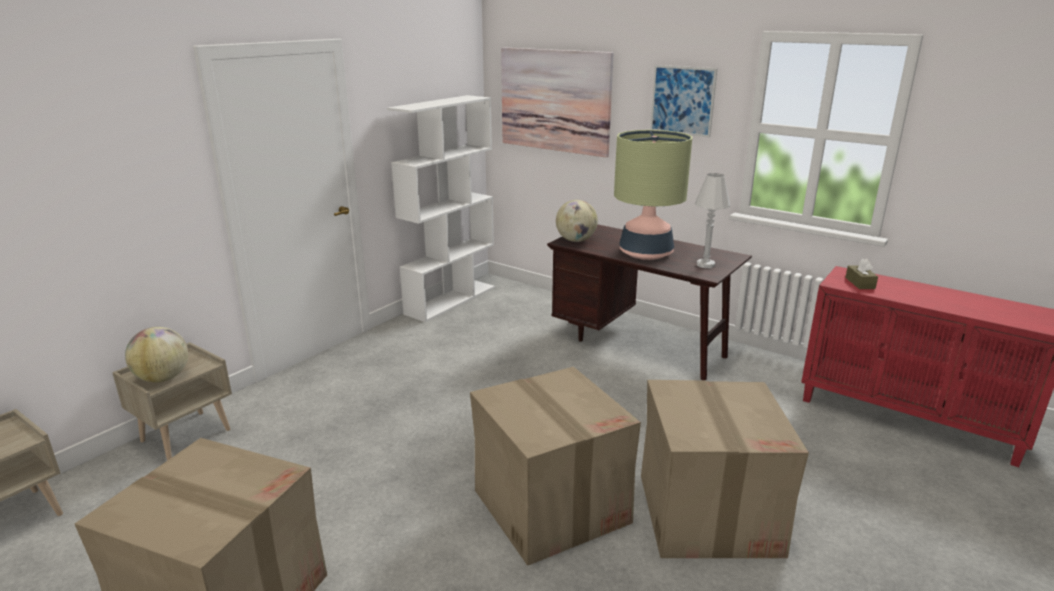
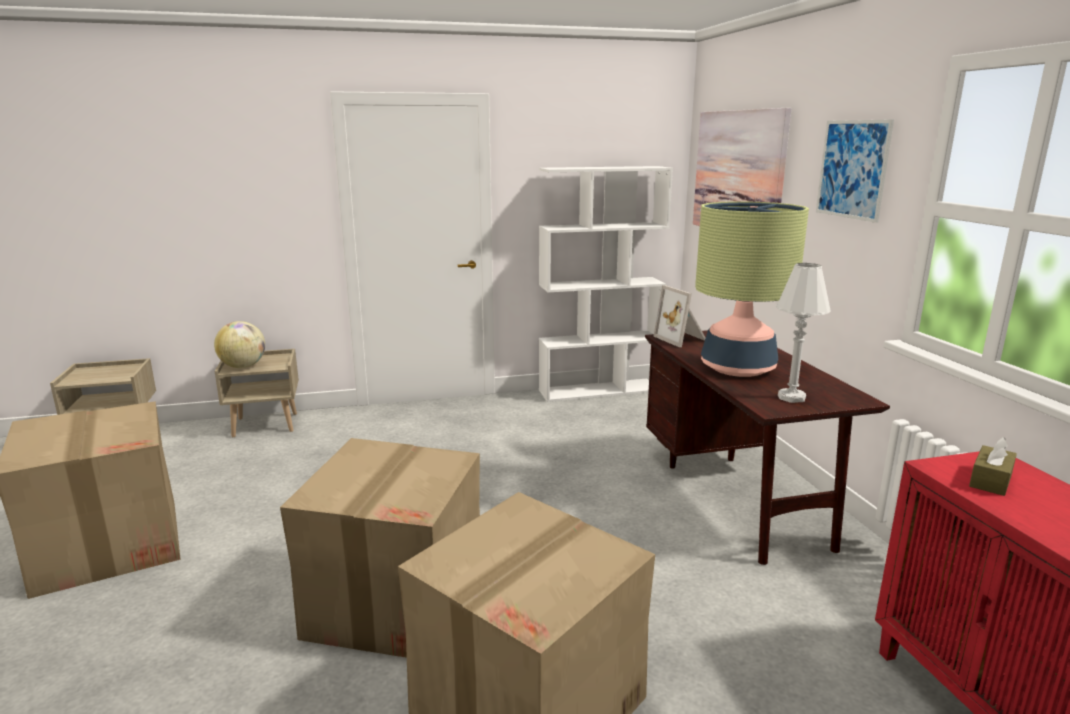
camera: 40 degrees right, 5 degrees down
(576, 240) = (682, 339): globe -> picture frame

